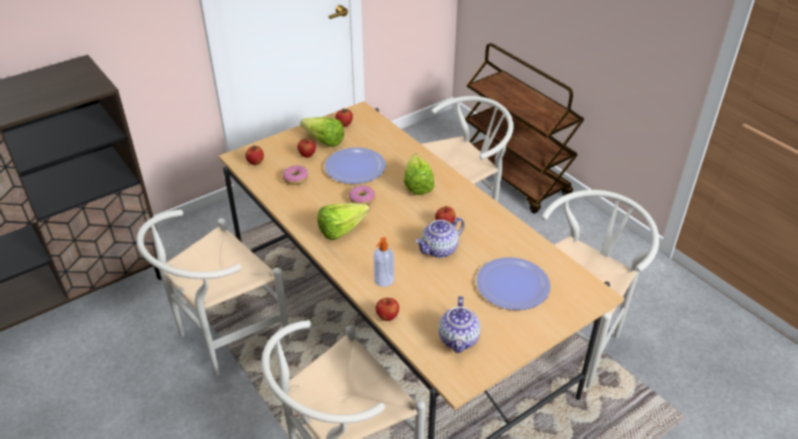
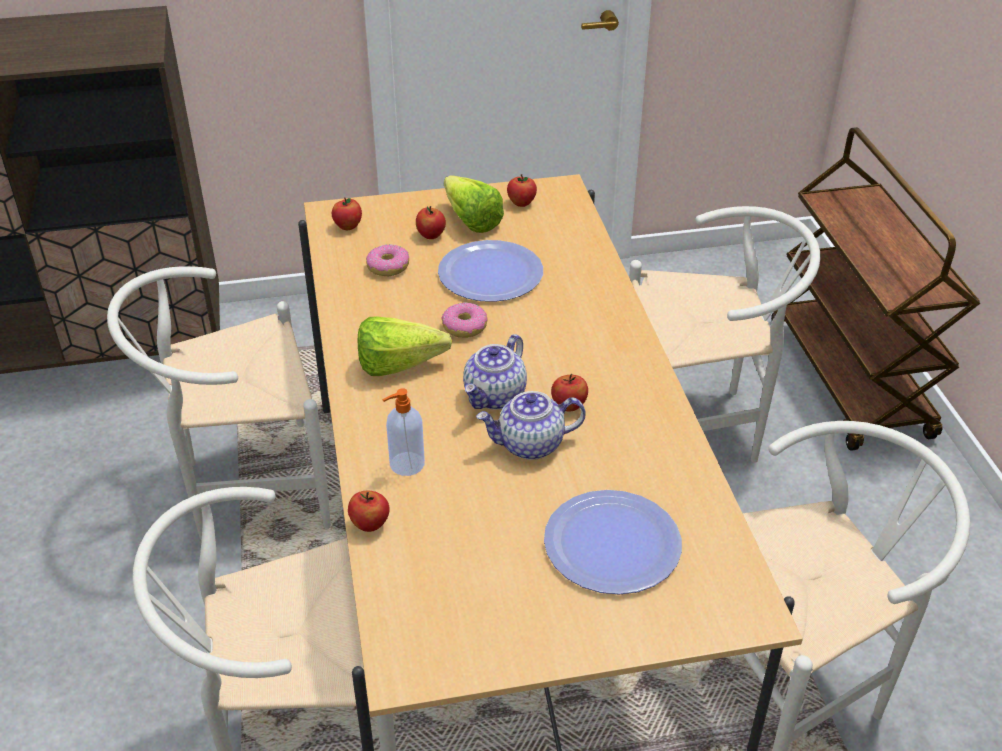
camera: 25 degrees right, 0 degrees up
(418, 182) = (573, 326): lettuce -> none
(459, 339) = (456, 602): teapot -> teapot (495, 396)

